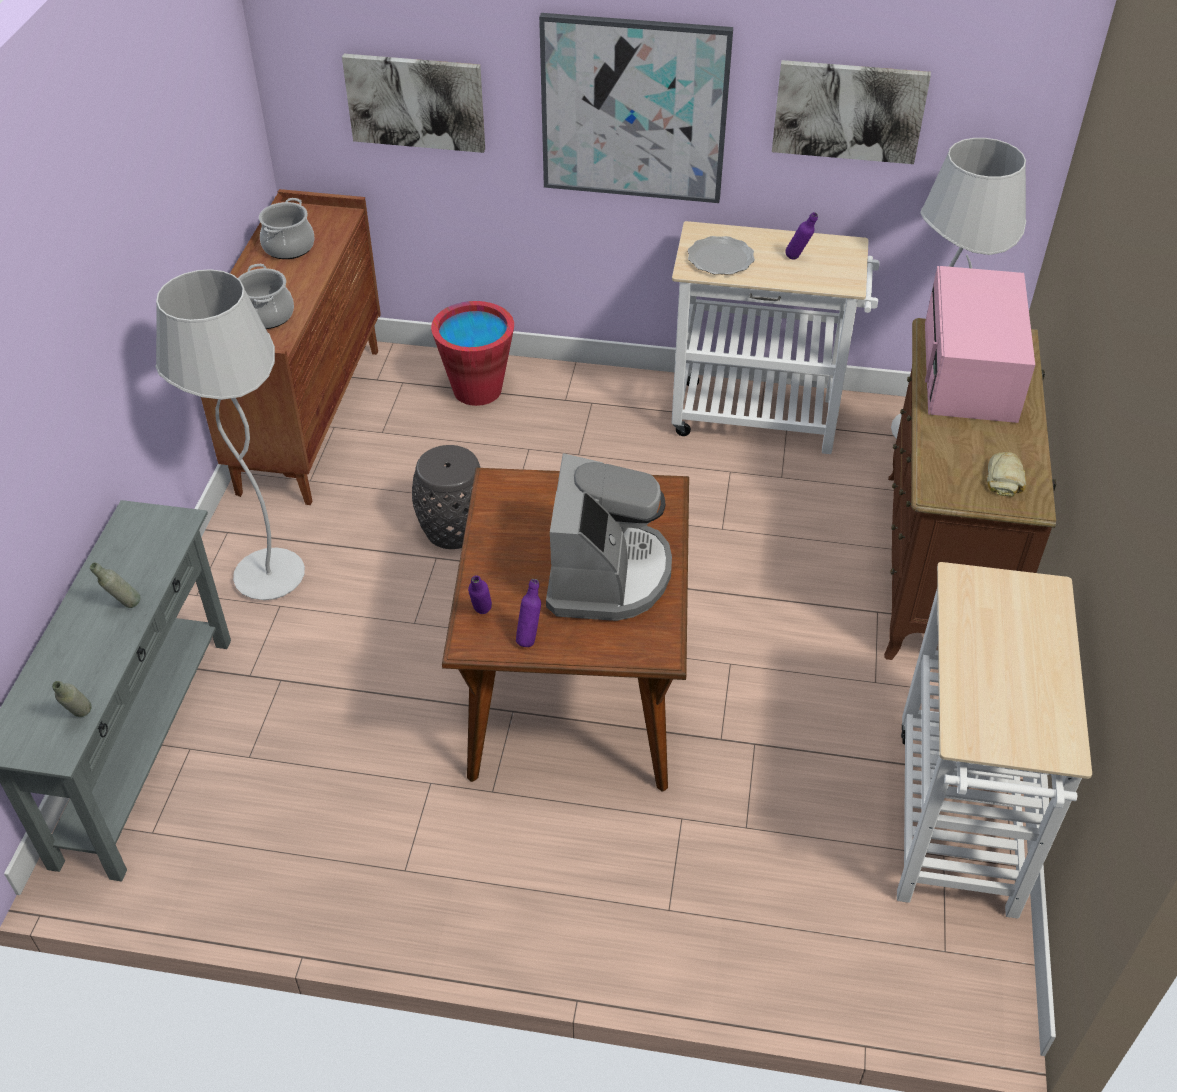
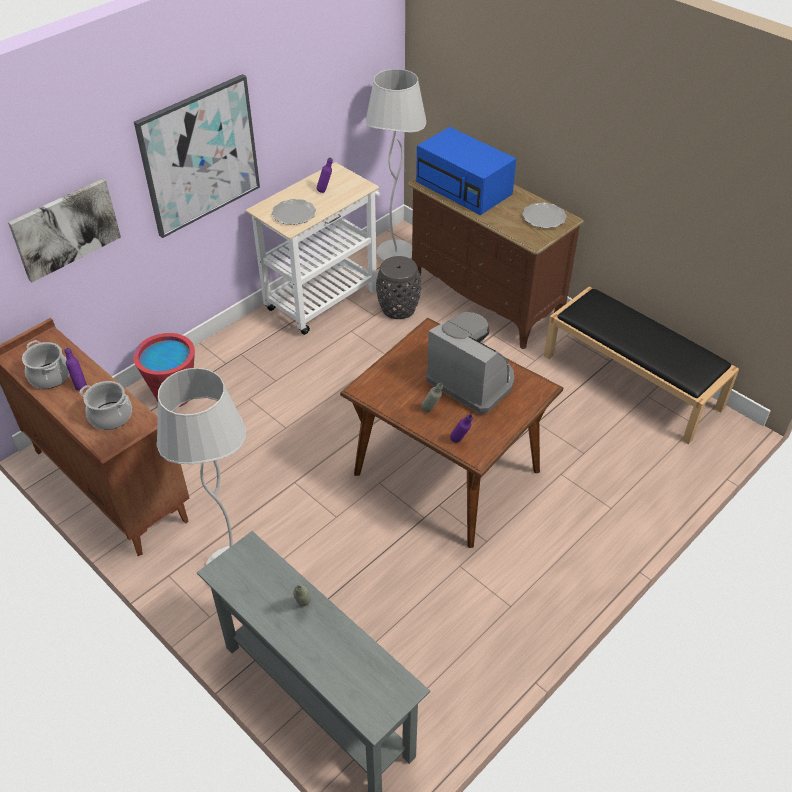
camera: 55 degrees left, 0 degrees up
(80, 718) = (385, 667): grey bottle -> grey bottle (431, 411)
(454, 529) = (279, 463): grey stool -> grey stool (398, 308)
(529, 637) = (492, 431): purple bottle -> purple bottle (80, 385)
(849, 111) = (308, 93): picture -> none
(956, 822) = (633, 381): white cart -> black bench
(970, 372) = (465, 188): pink microwave -> blue microwave
(1005, 478) = (544, 217): bread -> plate

